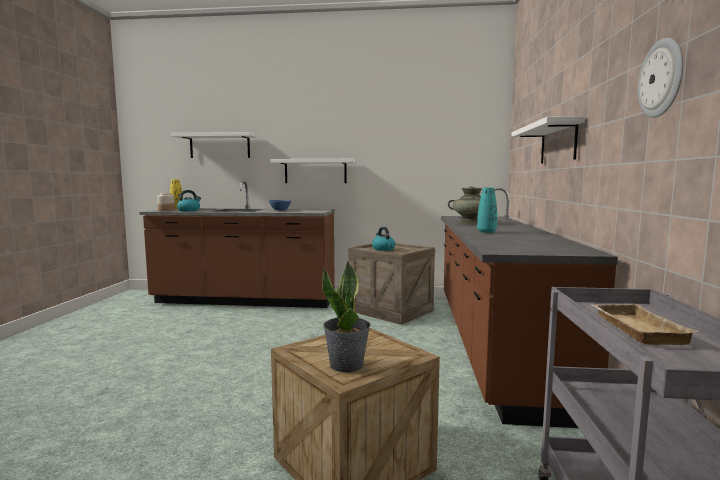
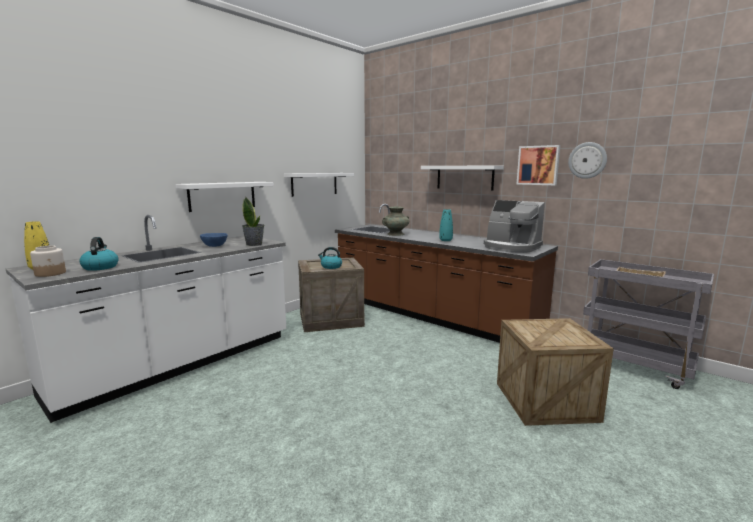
camera: 55 degrees left, 5 degrees up
(219, 146) = (86, 165): white shelf -> white shelf (314, 184)
(245, 300) = (179, 364): brown counter -> white counter
(347, 365) = (573, 338): potted plant -> potted plant (254, 244)
(520, 246) = (511, 247): none -> coffee machine
(612, 106) = (538, 165): none -> picture

